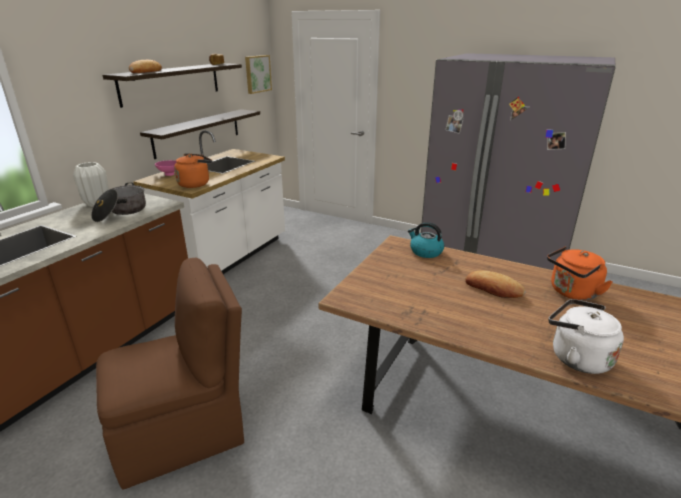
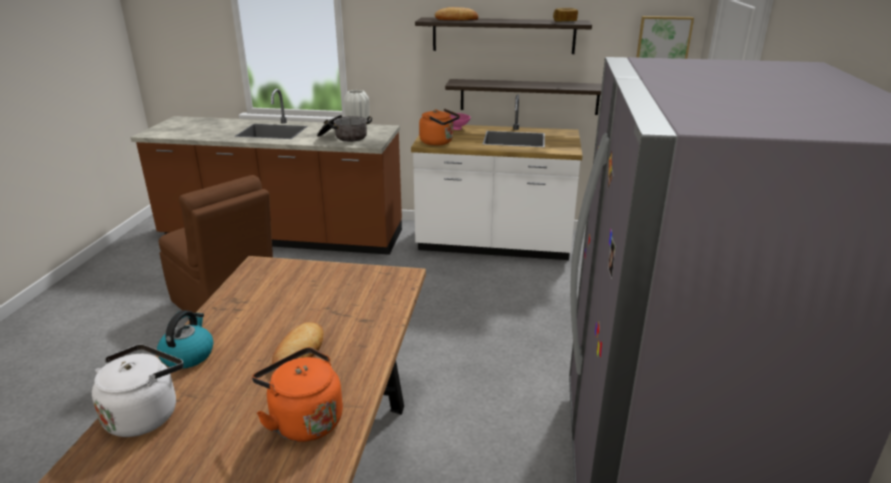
camera: 70 degrees right, 0 degrees up
(425, 252) = (386, 296): kettle -> kettle (188, 355)

